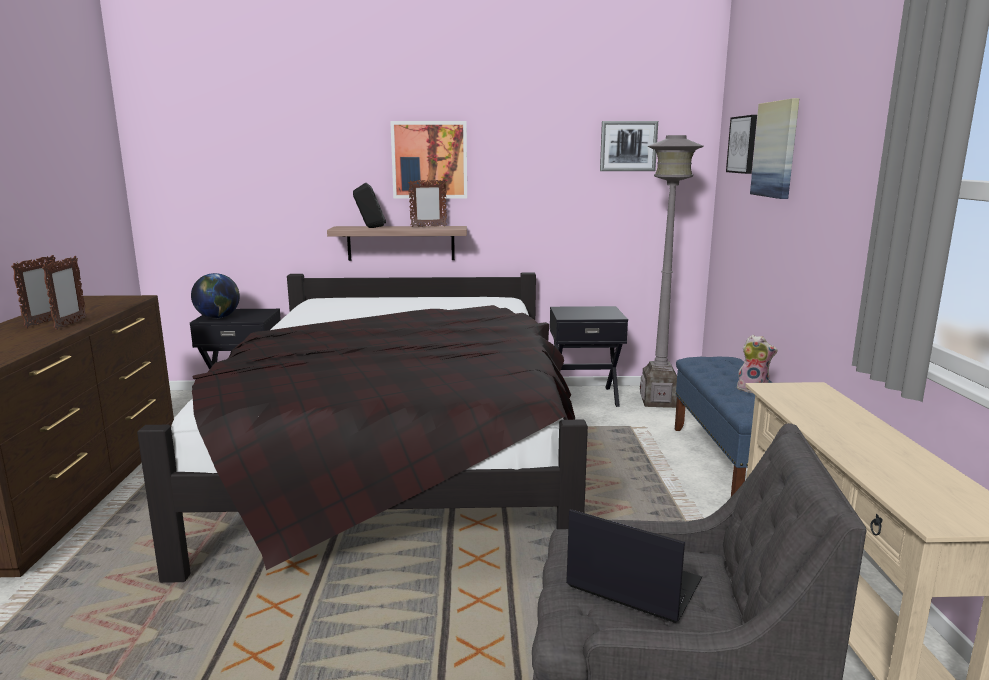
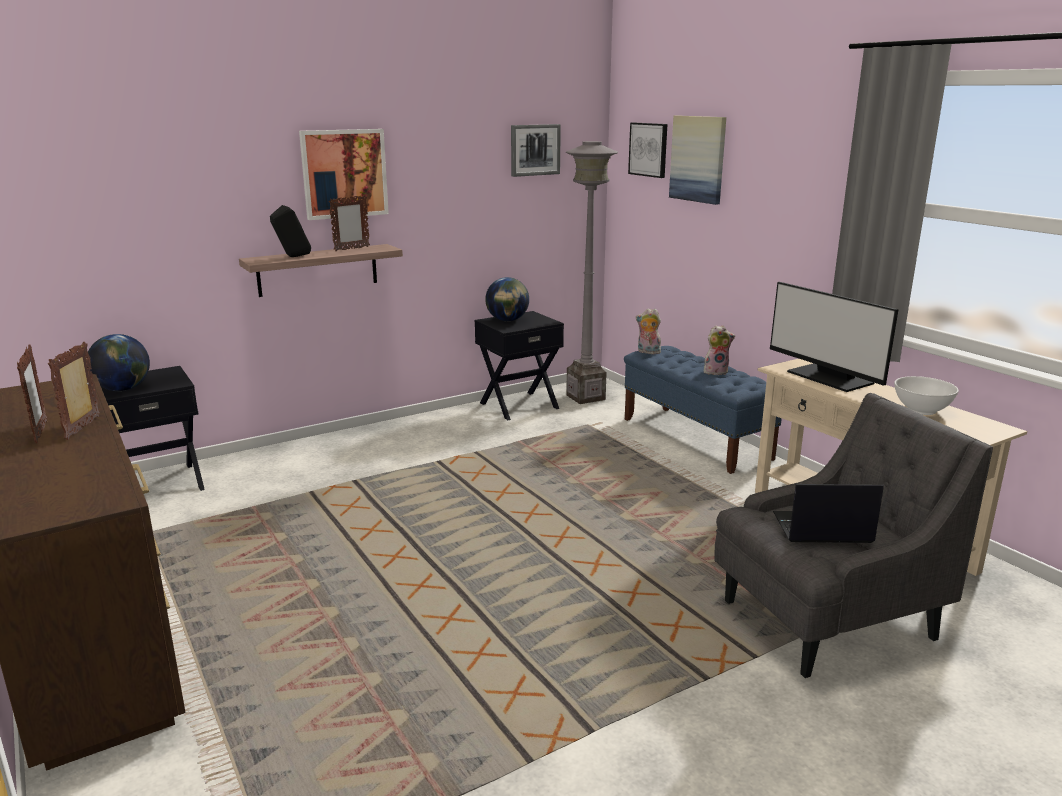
camera: 30 degrees left, 5 degrees up
(70, 324) = (84, 428): picture frame -> picture frame turned 150 degrees counterclockwise
(402, 459) = (424, 501): black bed -> none
(578, 310) = (507, 320): none -> globe
(701, 359) = (647, 352): none -> plush toy
(821, 408) = (828, 378): none -> monitor
(902, 468) = (921, 410): none -> white bowl

